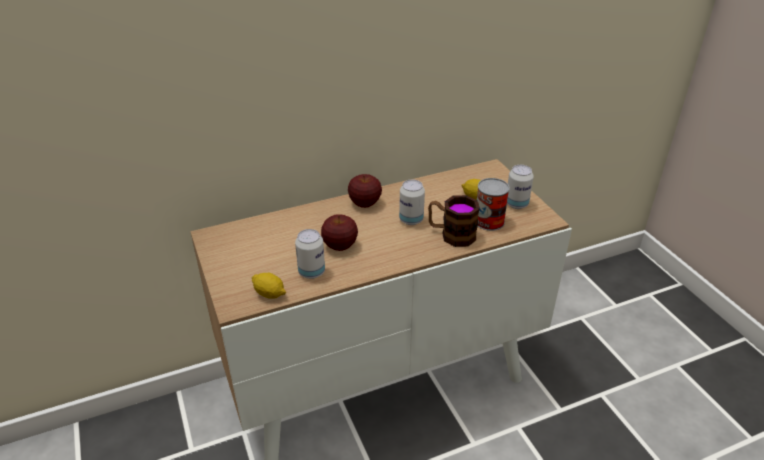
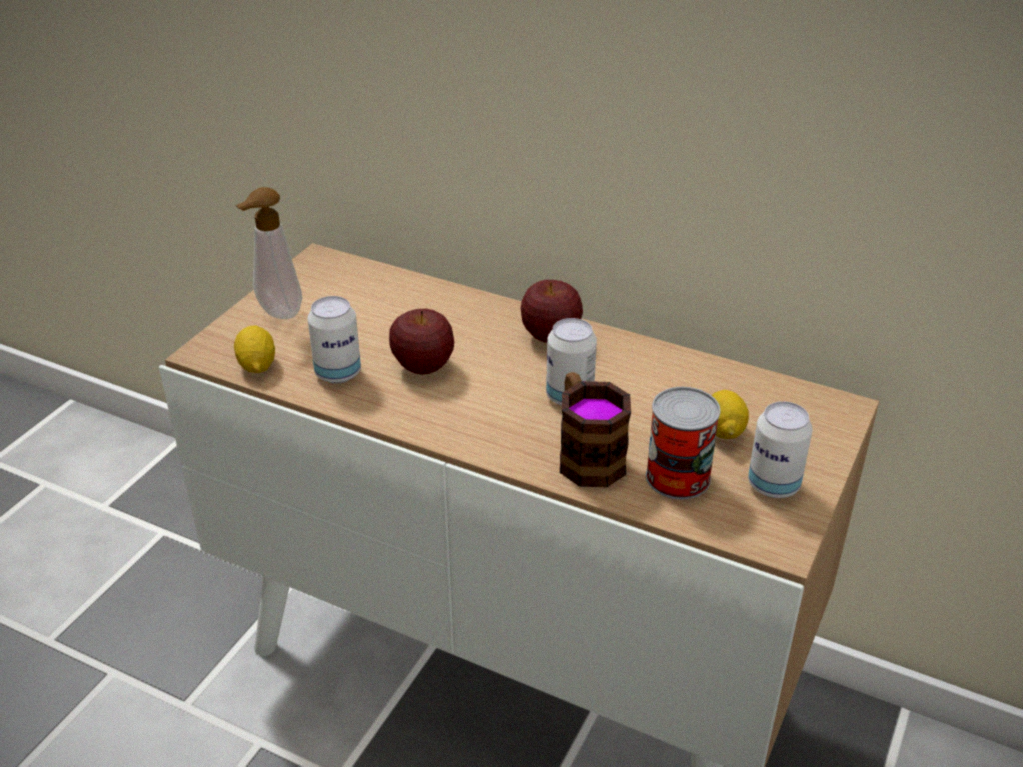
camera: 50 degrees right, 0 degrees up
(235, 269) = (276, 313): none -> soap dispenser

